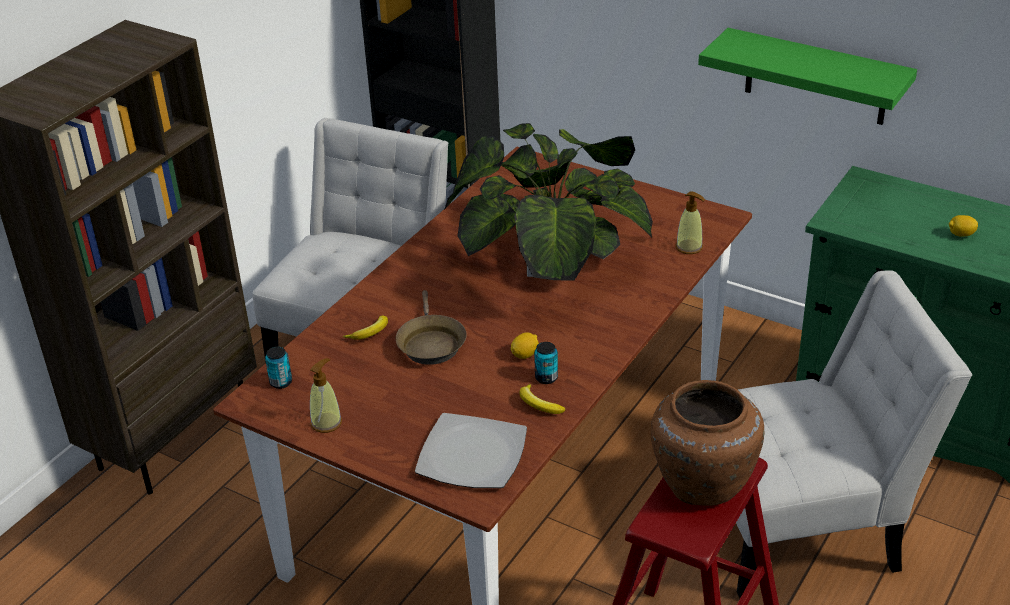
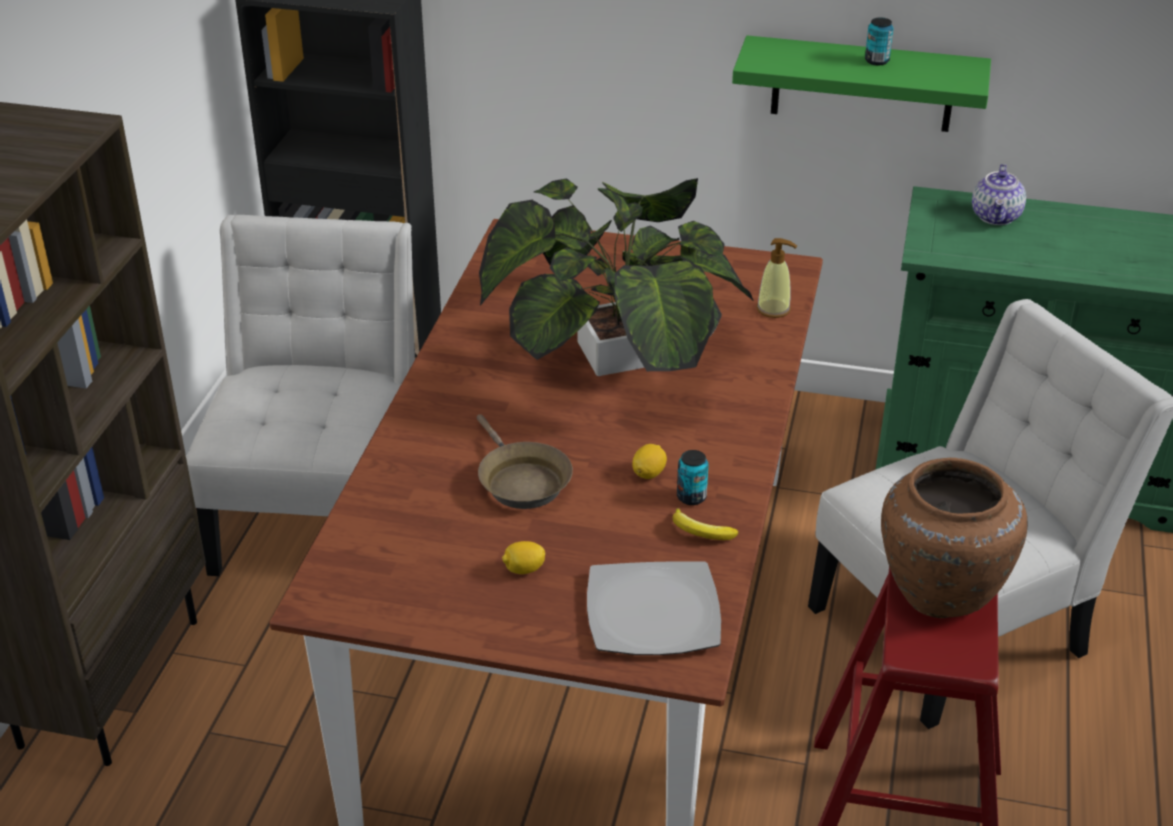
camera: 20 degrees left, 0 degrees up
(281, 382) = (347, 568): can -> can (877, 61)
(326, 422) = (439, 609): soap dispenser -> none
(370, 333) = (433, 482): banana -> none
(907, 200) = (996, 217): none -> teapot
(961, 234) = (1076, 247): lemon -> lemon (524, 569)

